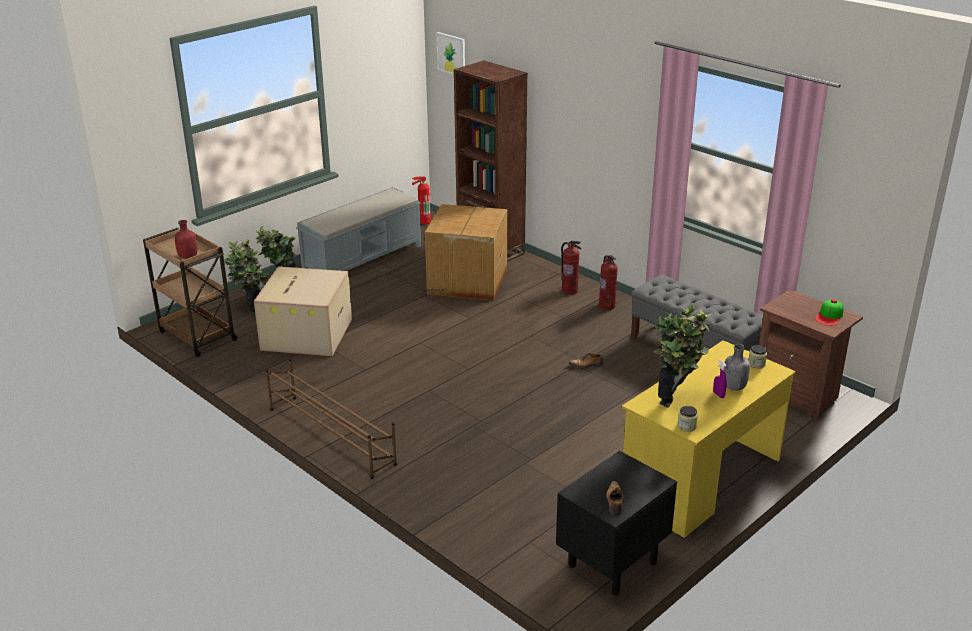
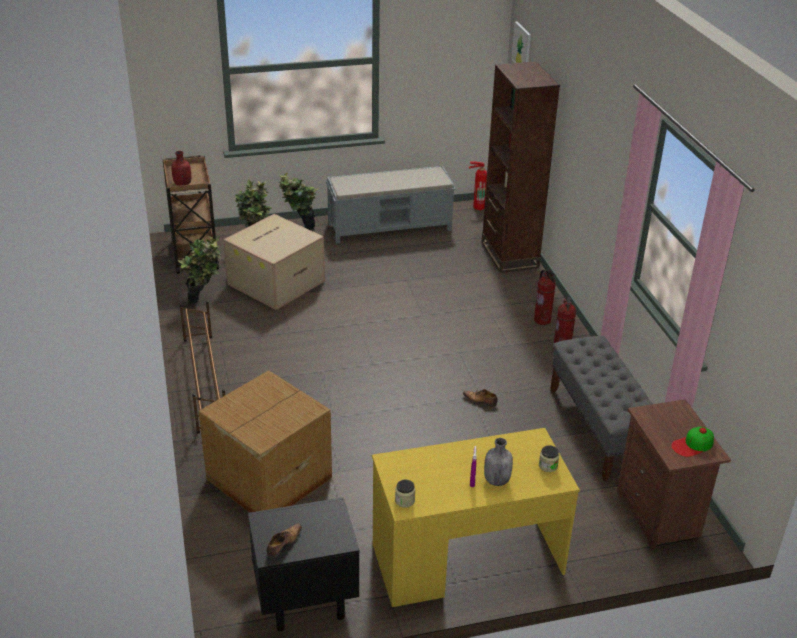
camera: 30 degrees right, 5 degrees up
(466, 282) = (456, 279): cardboard box -> cardboard box (267, 478)
(676, 397) = (429, 467): potted plant -> potted plant (205, 301)

